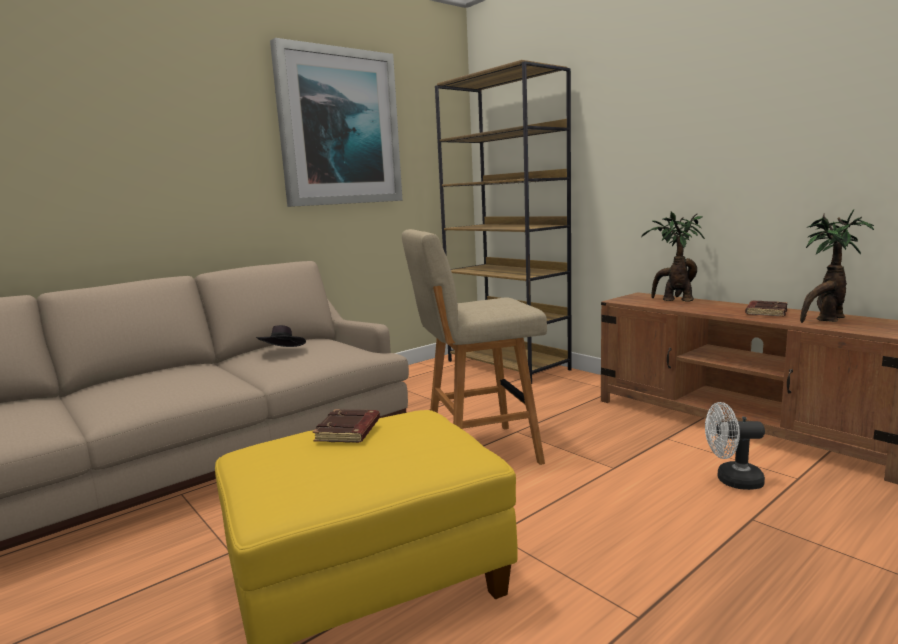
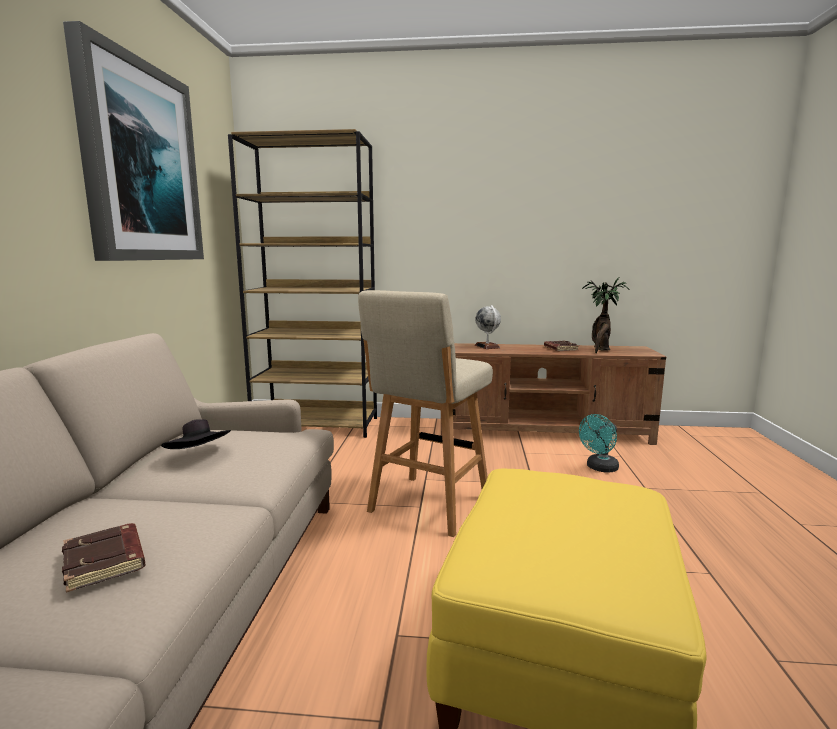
camera: 45 degrees left, 0 degrees up
(349, 431) = (523, 507): brown book -> brown book (106, 562)
(673, 300) = (487, 346): potted plant -> globe
(732, 480) = (599, 468): white fan -> turquoise fan

